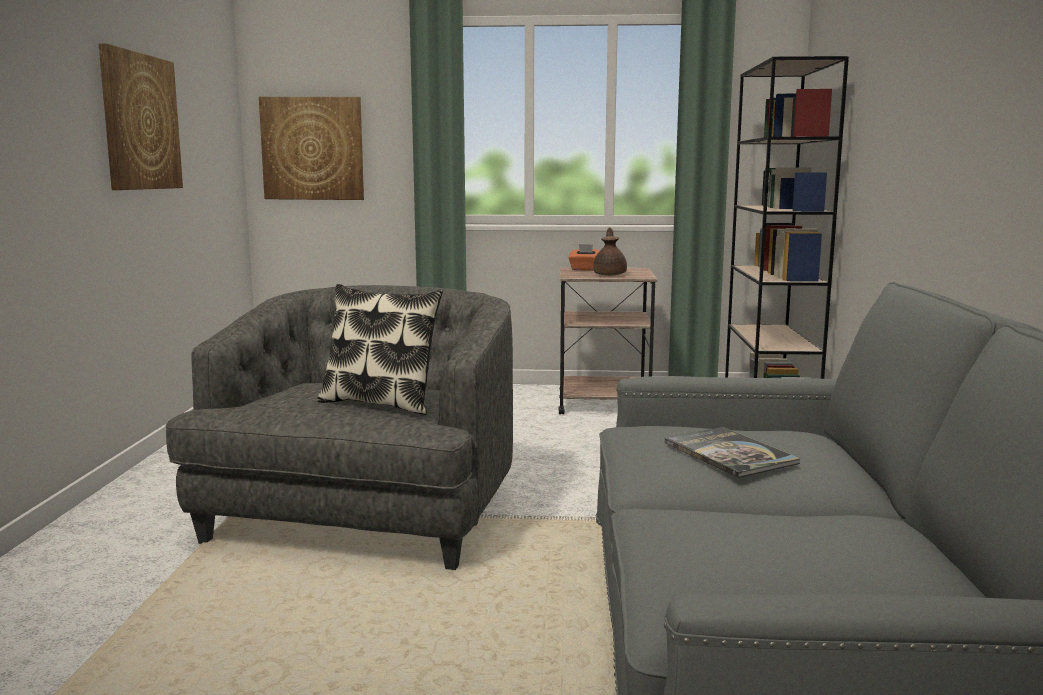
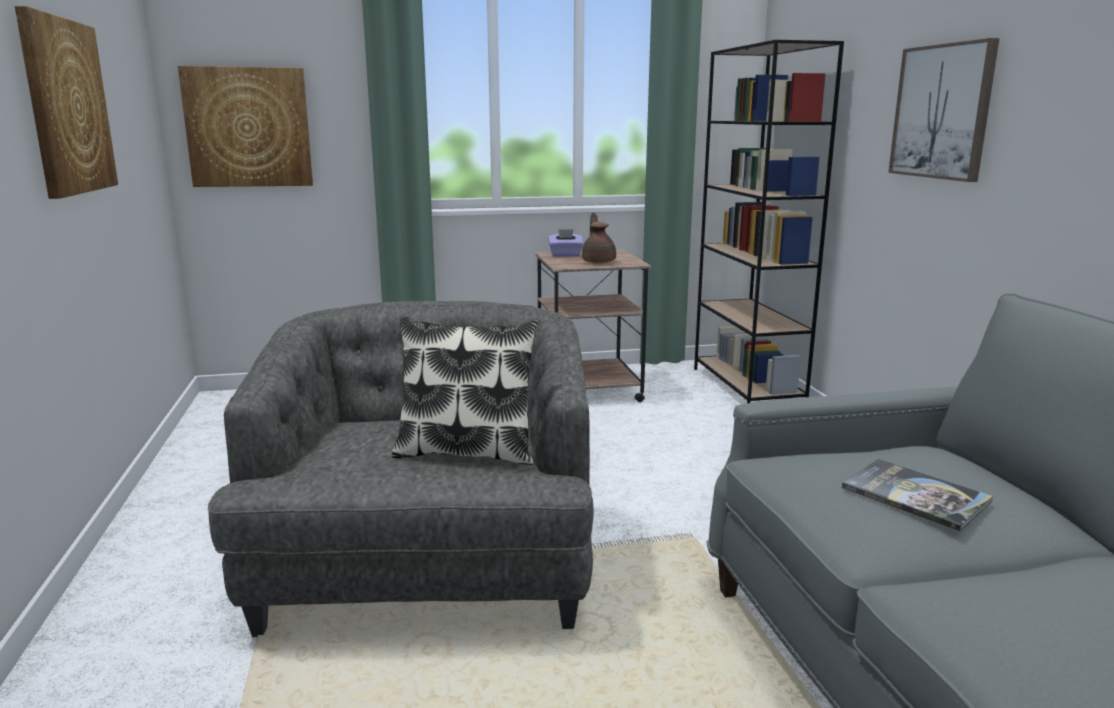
camera: 15 degrees left, 5 degrees up
(585, 269) = (565, 255): orange tissue box -> purple tissue box
(912, 118) = (942, 112): none -> picture

